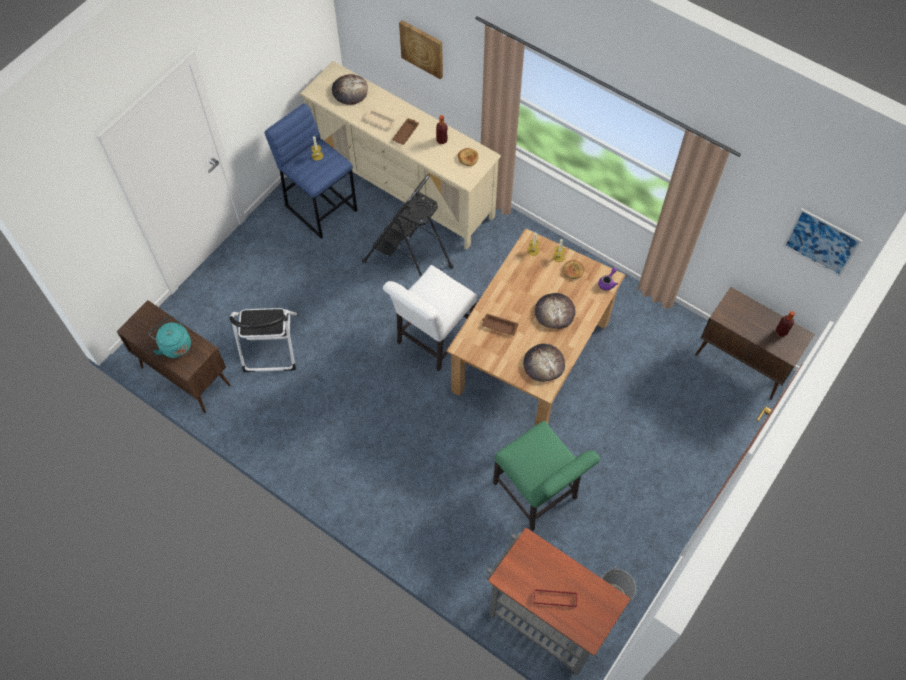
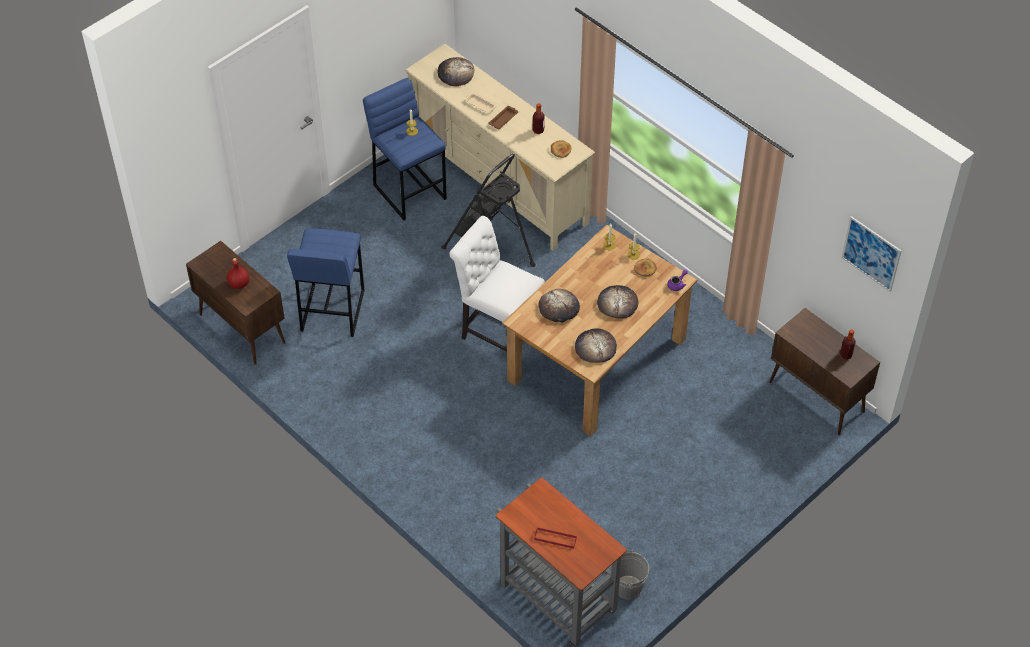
camera: 10 degrees right, 10 degrees down
(174, 345) = (239, 283): turquoise kettle -> red bottle
(270, 345) = (332, 312): step ladder -> blue stool
(422, 48) = (530, 37): picture -> none
(431, 339) = (497, 330): white chair -> white chair turned 75 degrees clockwise
(499, 326) = (559, 308): brown tray -> bread
(538, 495) = (574, 486): green chair -> none

